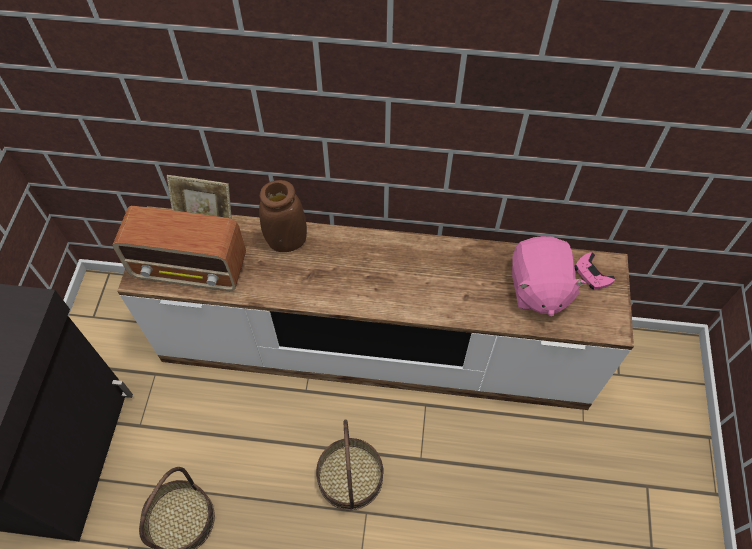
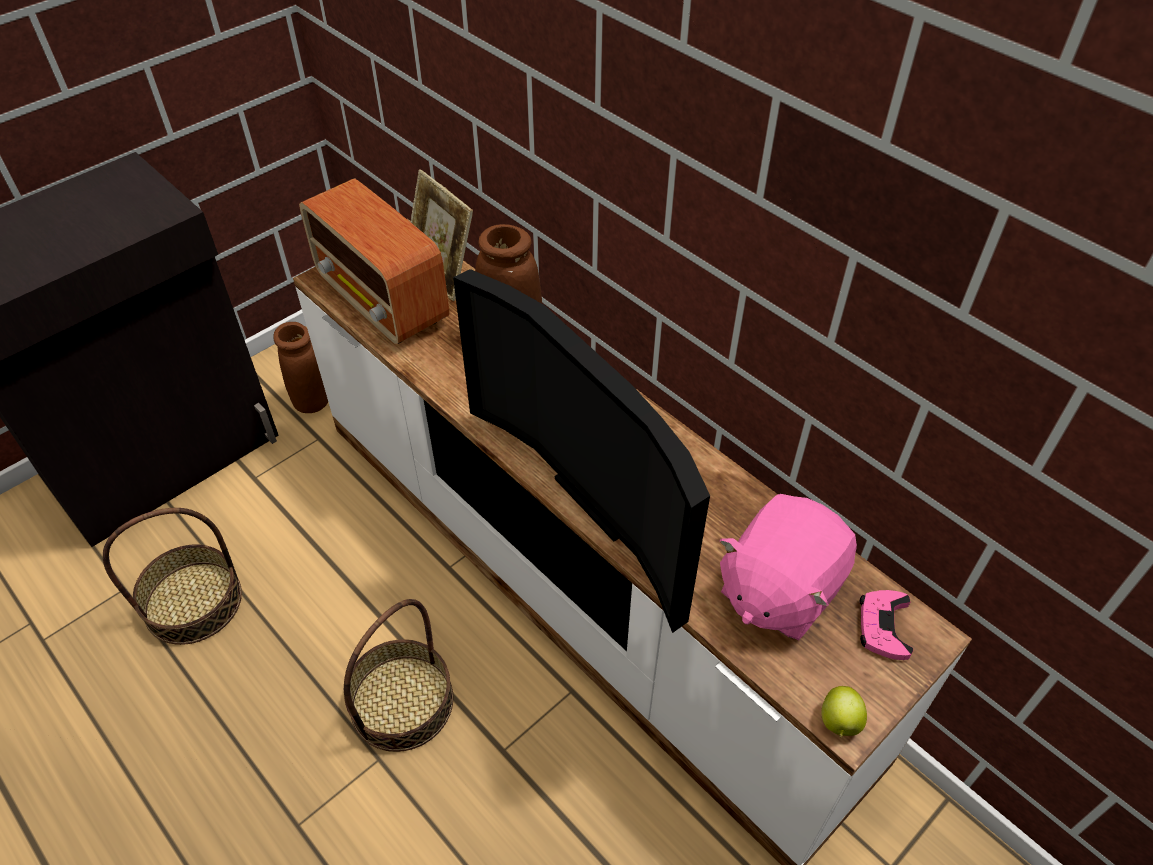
camera: 40 degrees right, 10 degrees down
(126, 354) = (312, 401): none -> brown vase
(421, 297) = (604, 494): none -> television
(612, 331) = (839, 723): none -> apple

